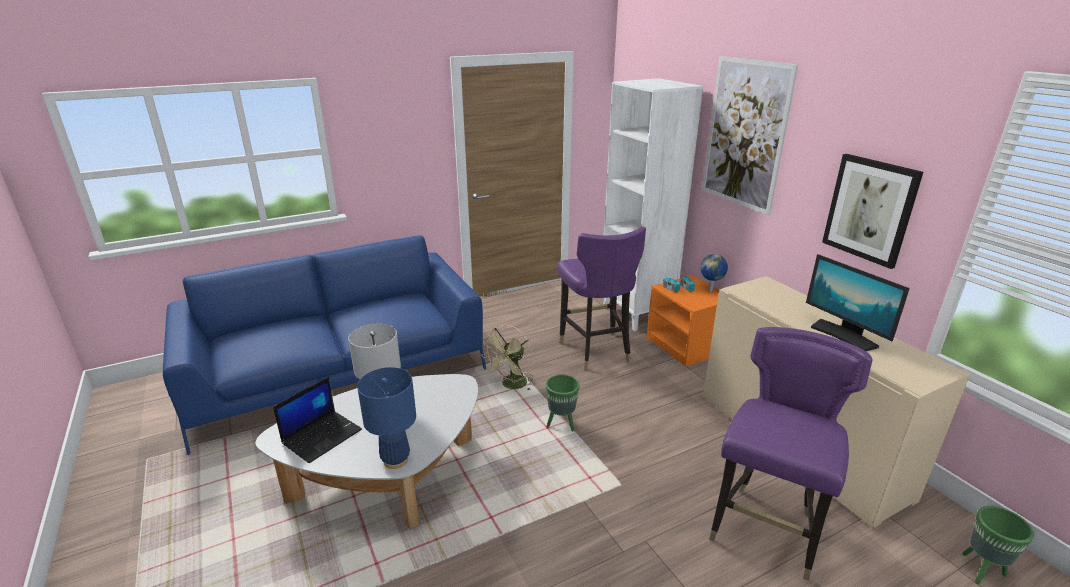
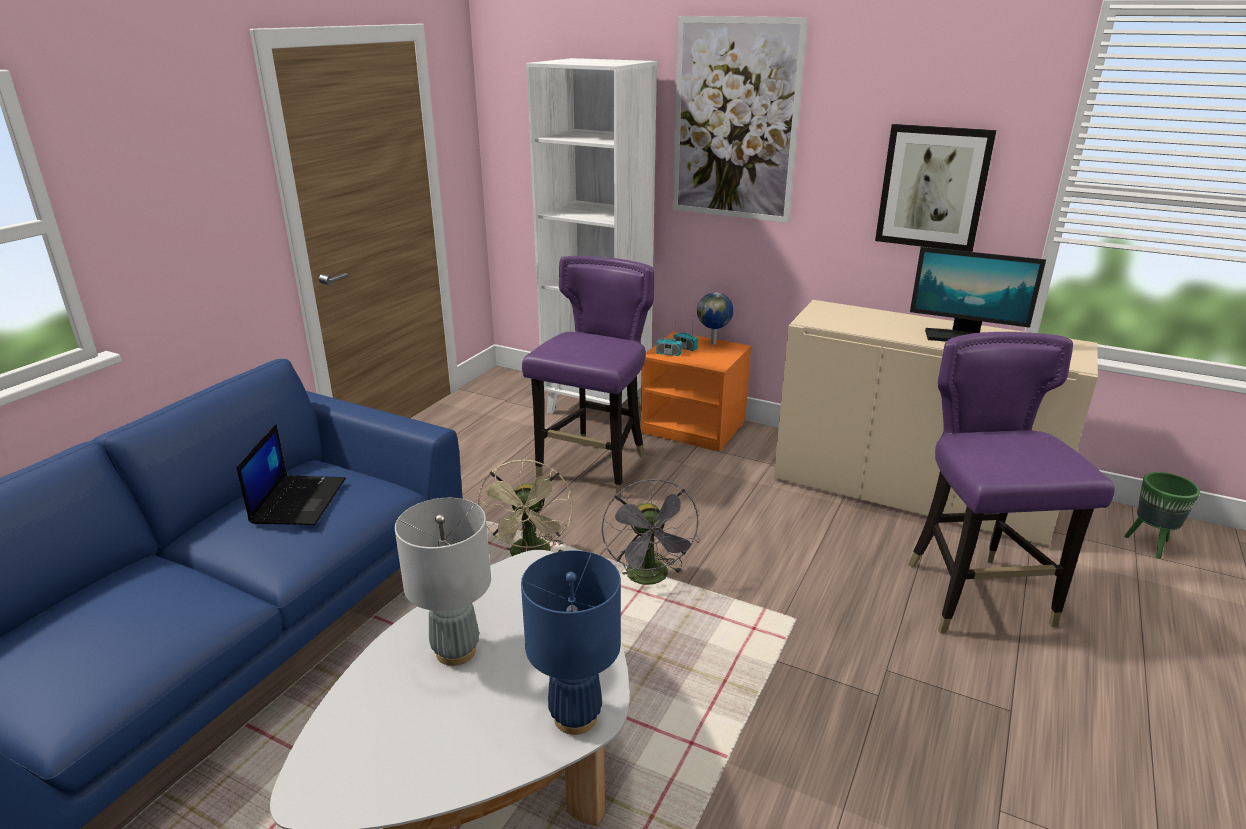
camera: 35 degrees left, 0 degrees up
(322, 436) = (403, 744): laptop -> laptop (298, 500)
(561, 424) = (651, 579): green planter -> grey fan
(595, 350) = (595, 469): purple chair -> purple chair turned 105 degrees counterclockwise

